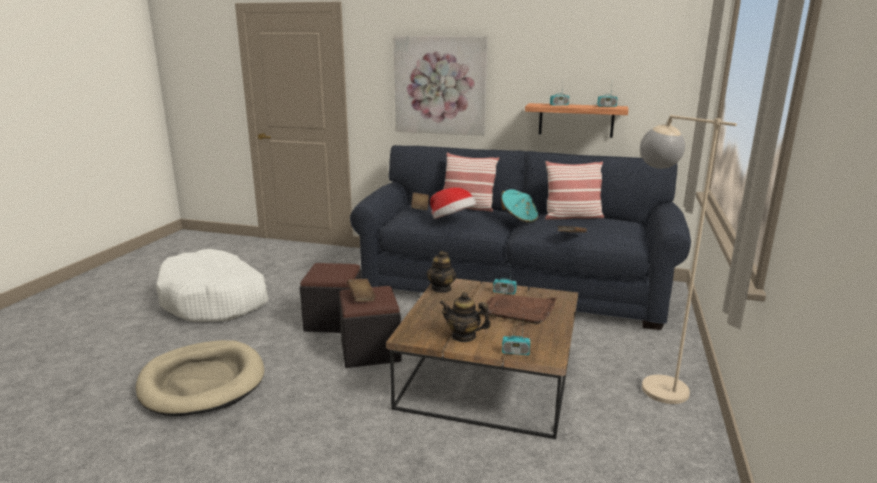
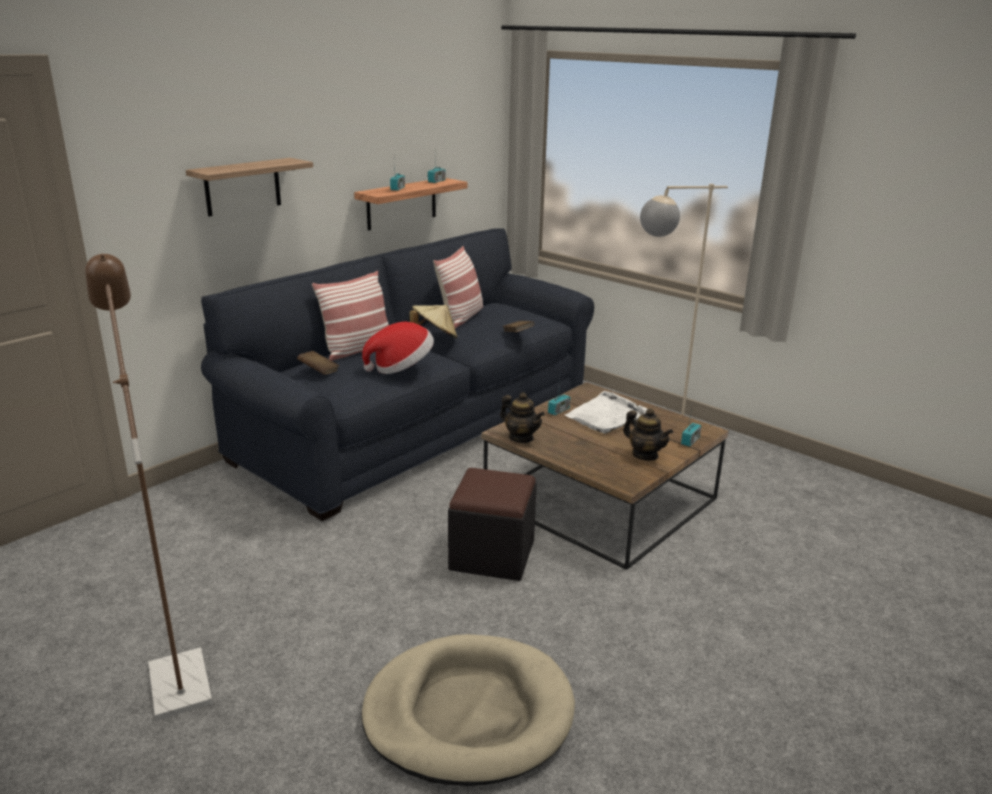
camera: 65 degrees left, 5 degrees up
(215, 300) = (177, 673): white dog bed -> brown floor lamp
(334, 321) = (384, 565): black ottoman -> none
(361, 297) = (495, 490): brown book -> none
(440, 85) = (242, 187): picture -> shelf
(464, 336) = (645, 455): teapot -> teapot turned 90 degrees counterclockwise
(519, 219) = (434, 338): turquoise hat -> beige hat
(519, 310) = (606, 416): brown tray -> white tray

